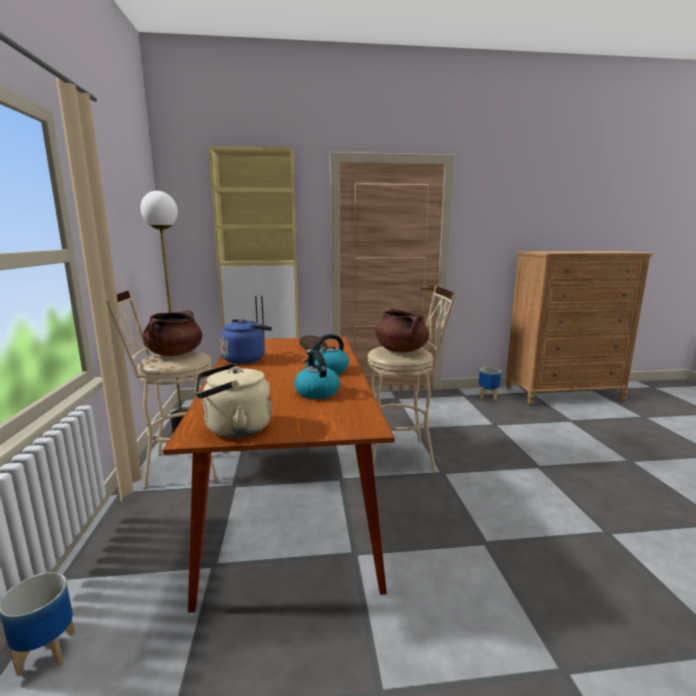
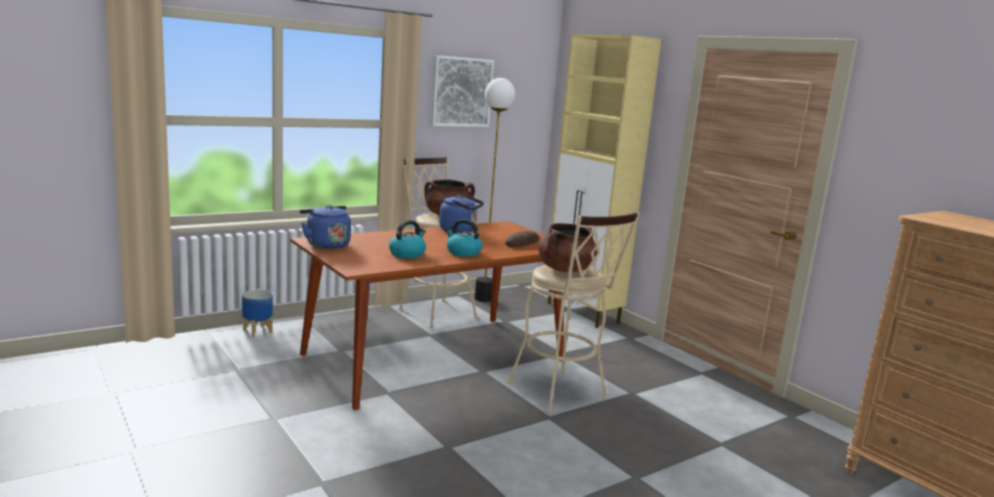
camera: 60 degrees right, 0 degrees up
(114, 209) = (461, 92): none -> picture
(234, 429) = (326, 245): beige kettle -> blue kettle
(488, 397) = (818, 435): planter -> none

